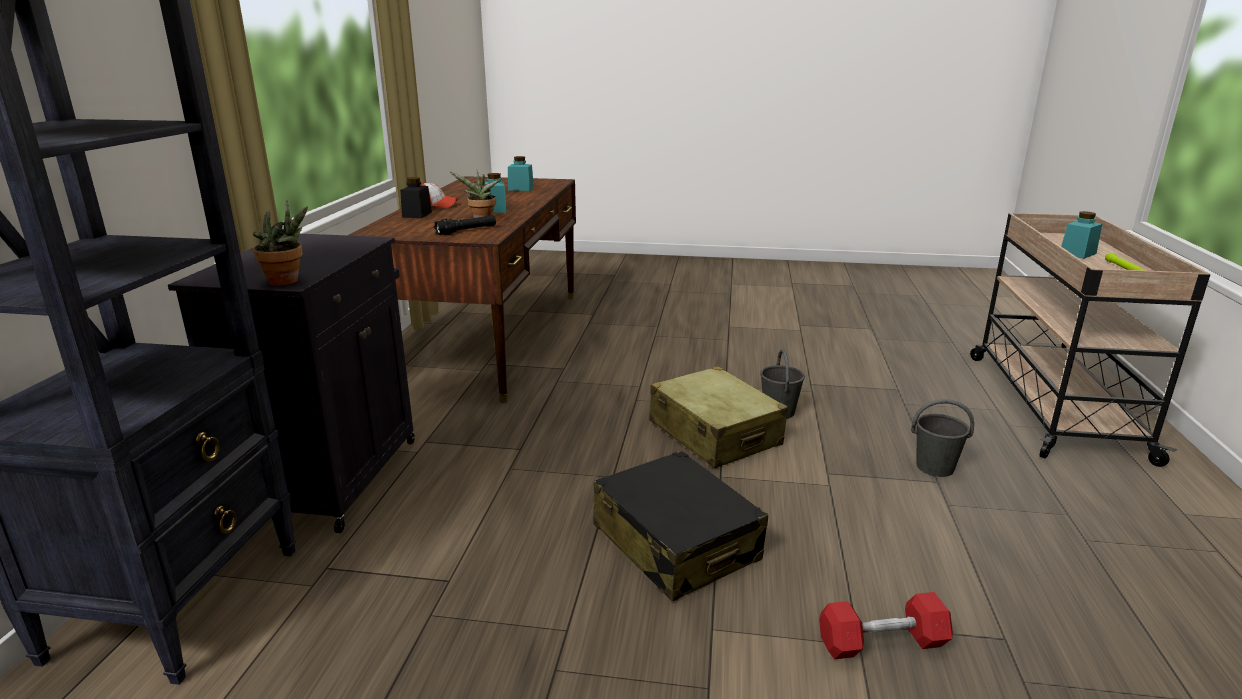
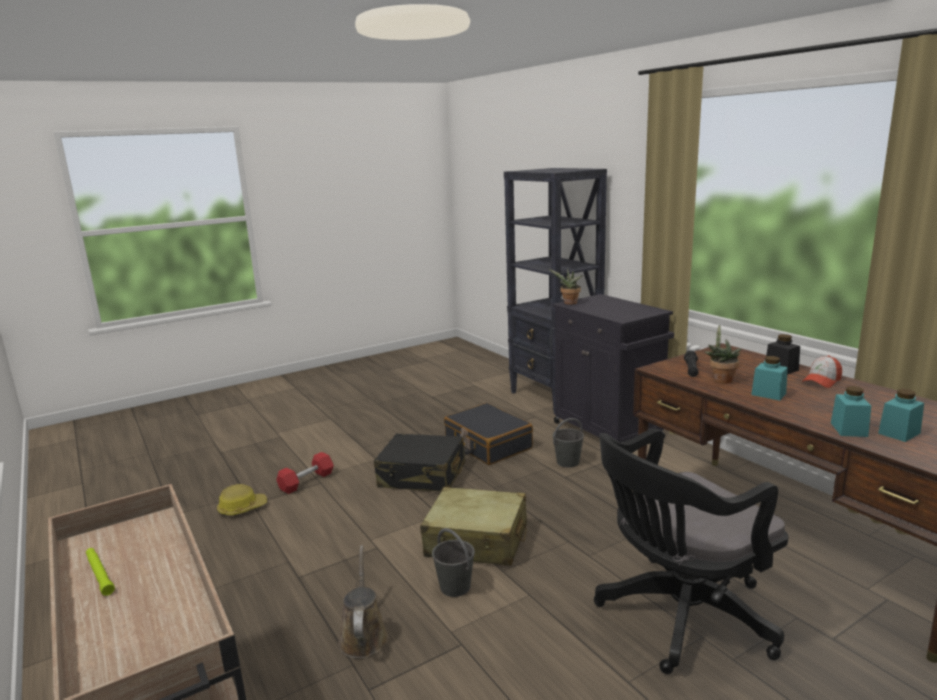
camera: 140 degrees right, 5 degrees down
(504, 549) = (487, 444): none -> black suitcase
(650, 344) = (679, 617): none -> black office chair
(886, 414) = (363, 636): none -> brown watering can
(934, 467) = (303, 590): grey bucket -> grey bucket (568, 462)
(1027, 638) = (242, 508): none -> hard hat
(1077, 253) = (143, 603): turquoise jar -> turquoise jar (849, 429)

